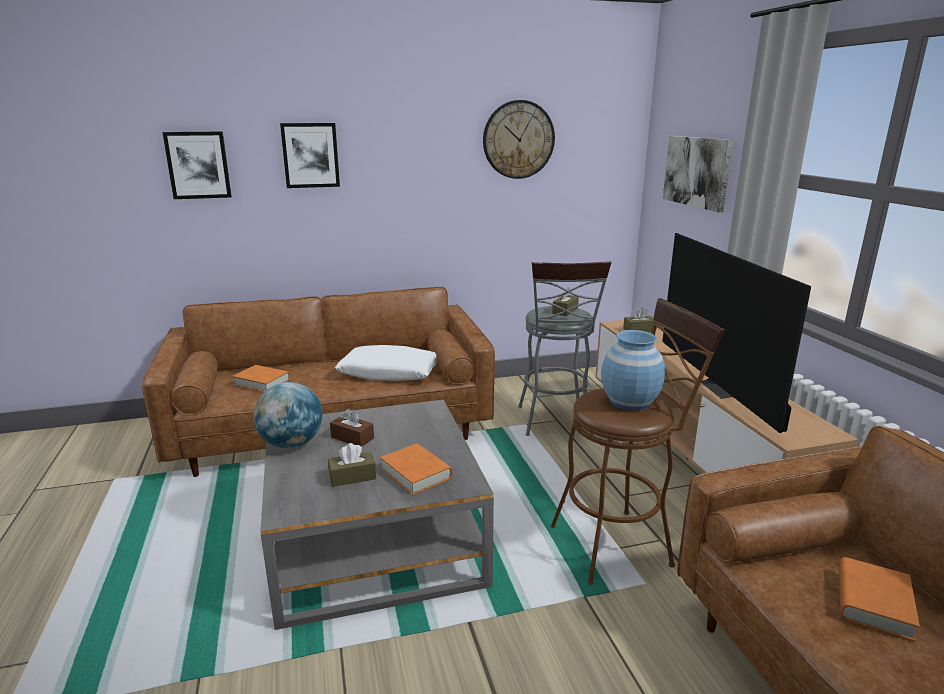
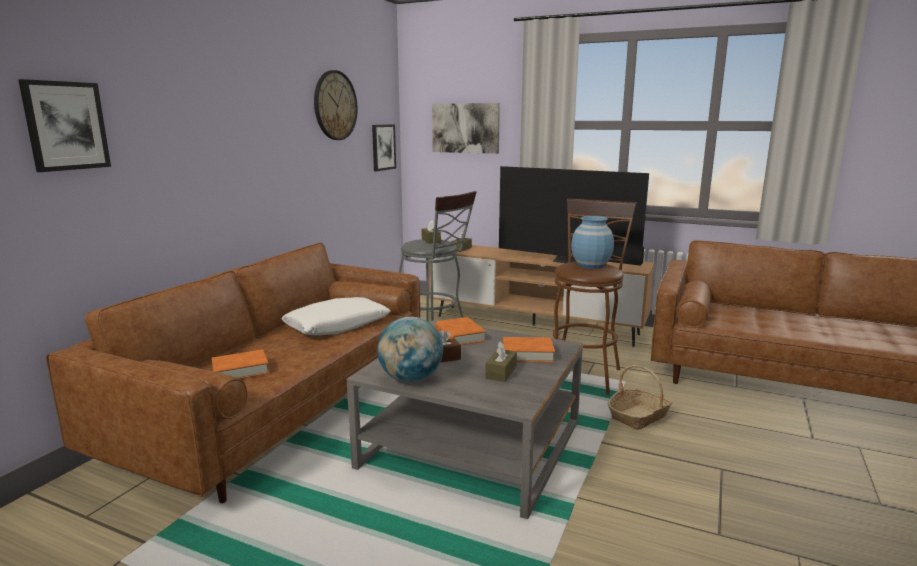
camera: 50 degrees left, 5 degrees down
(310, 155) = (185, 116): picture -> picture (383, 147)
(567, 630) = (638, 416): none -> basket
(873, 603) = (751, 316): orange book -> orange book (460, 336)

